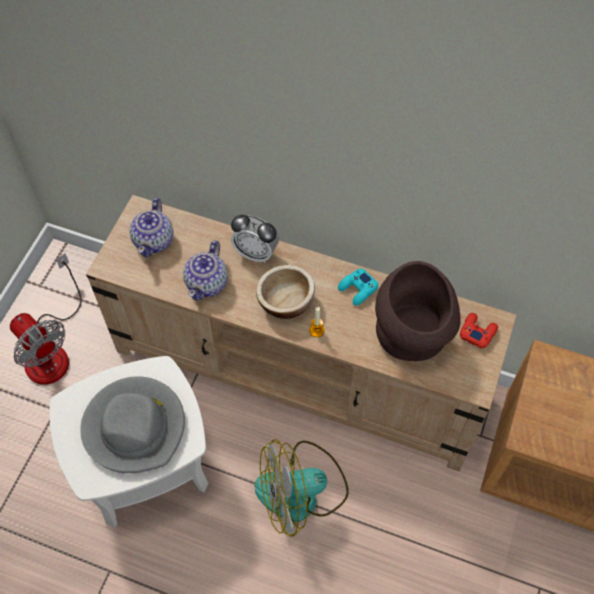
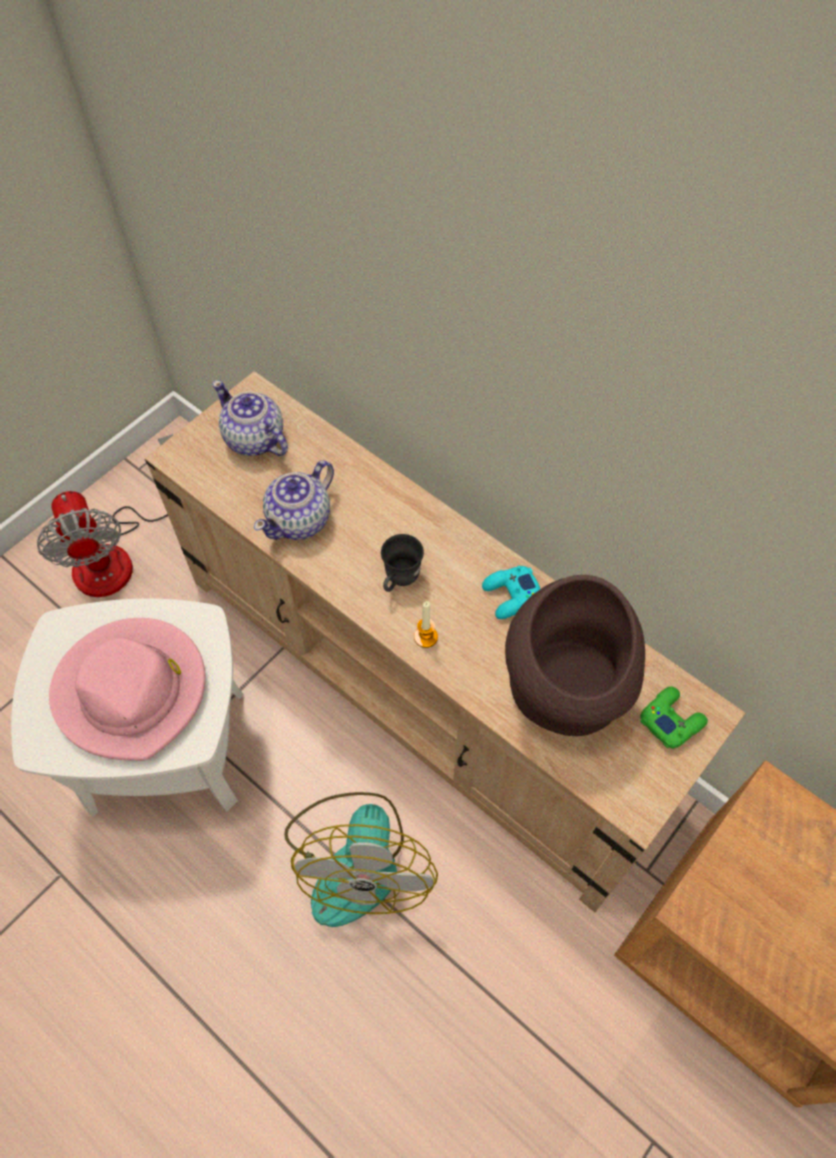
camera: 20 degrees right, 0 degrees up
(135, 426) = (133, 690): grey hat -> pink hat
(154, 240) = (254, 440): teapot -> teapot turned 105 degrees clockwise
(256, 253) = (385, 498): alarm clock -> none
(286, 301) = (399, 580): bowl -> grey mug
(301, 492) = (357, 859): fan -> fan turned 90 degrees counterclockwise
(477, 332) = (671, 719): red game controller -> green game controller

